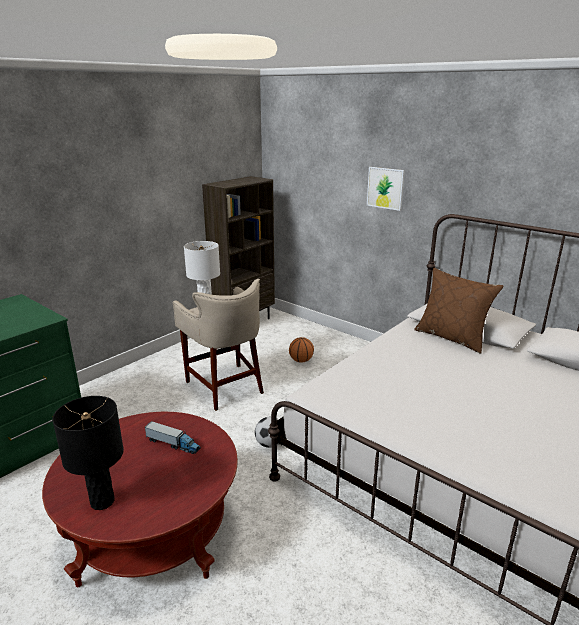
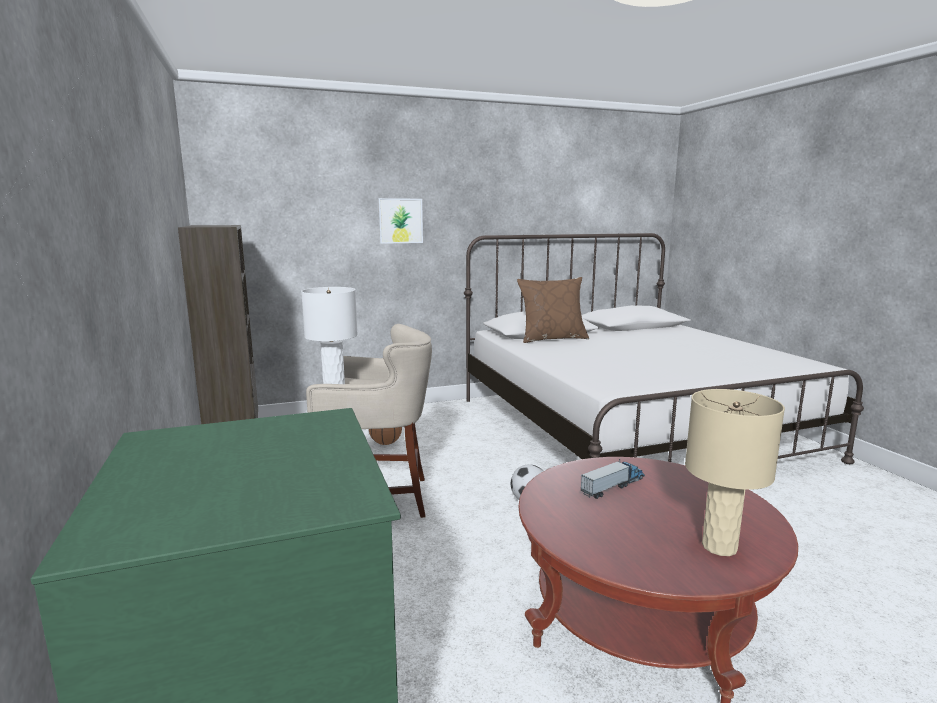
camera: 60 degrees left, 10 degrees down
(102, 501) = (718, 546): black table lamp -> beige table lamp

